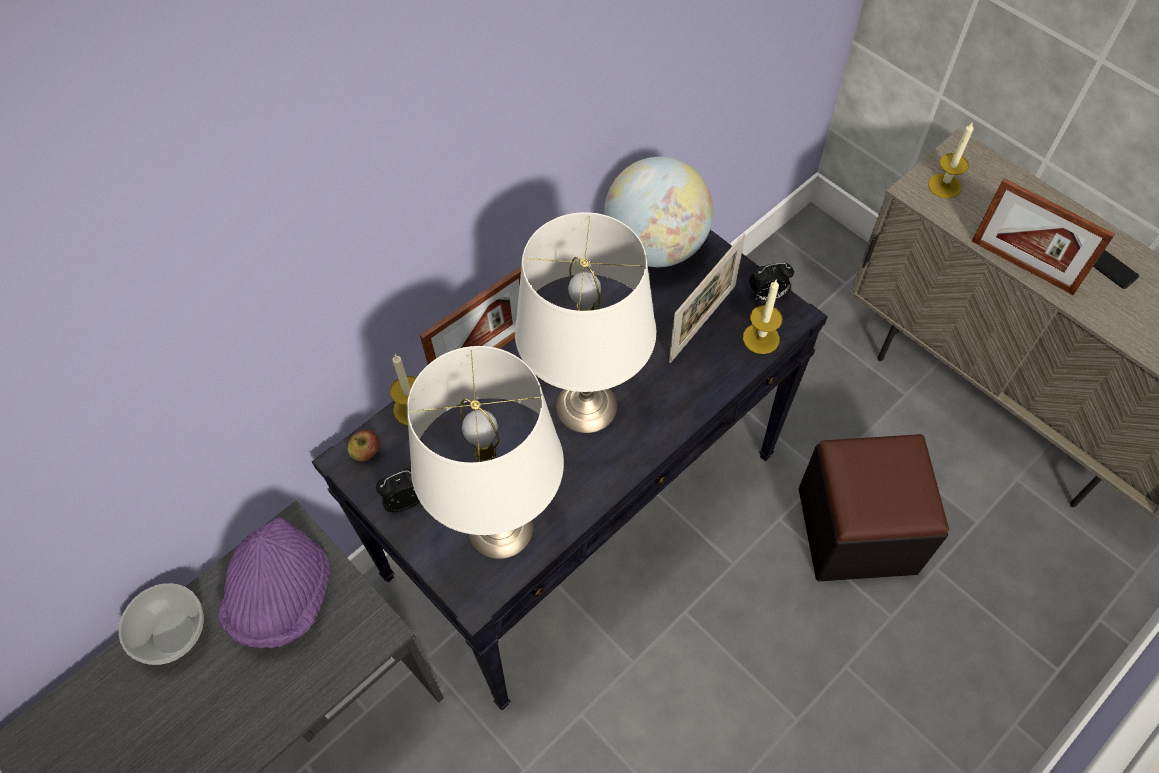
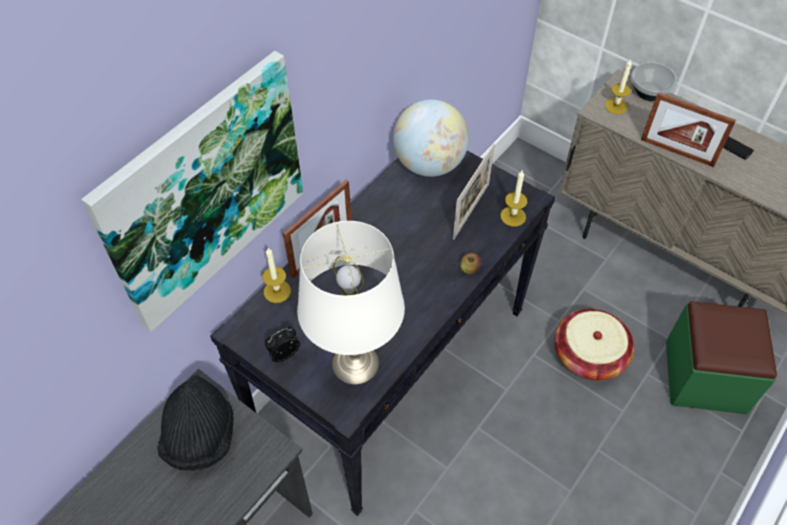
camera: 10 degrees left, 5 degrees down
(174, 635) = (123, 474): bowl -> bowl (649, 93)
(283, 597) = (200, 437): purple hat -> black hat
(298, 277) = (205, 192): none -> picture
(366, 452) = (249, 324): apple -> apple (469, 269)
(587, 406) = (401, 274): white table lamp -> none
(767, 296) = (512, 188): alarm clock -> none
(857, 530) = (589, 355): black ottoman -> basket
(1018, 583) = (705, 376): none -> green ottoman

